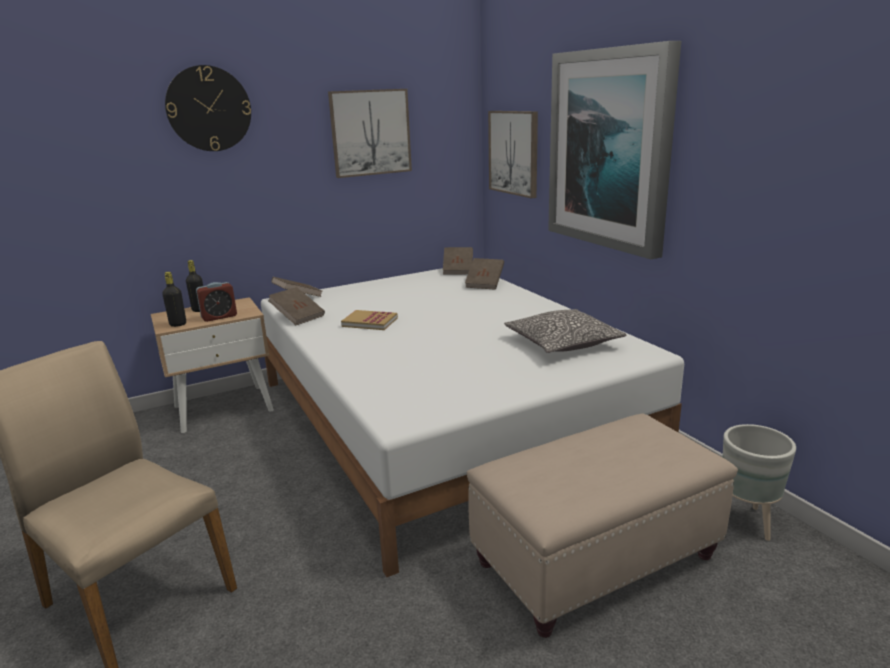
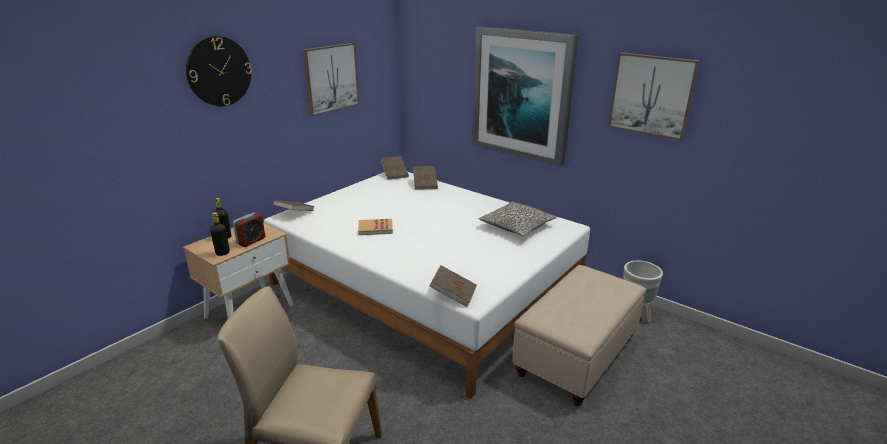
camera: 25 degrees left, 5 degrees up
(298, 317) = (315, 231): brown book -> brown book (453, 295)
(514, 152) = (434, 88): picture -> picture (651, 95)

